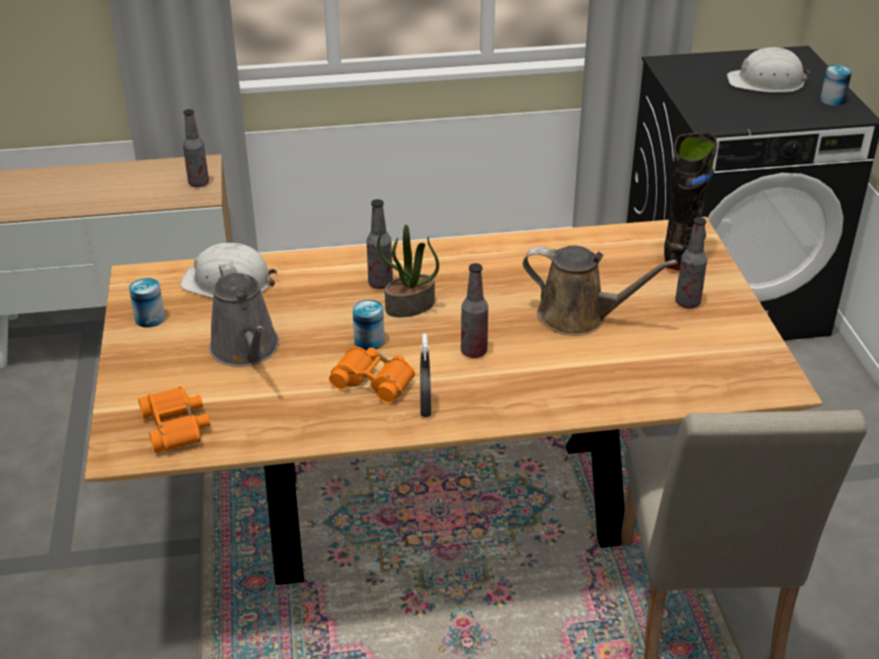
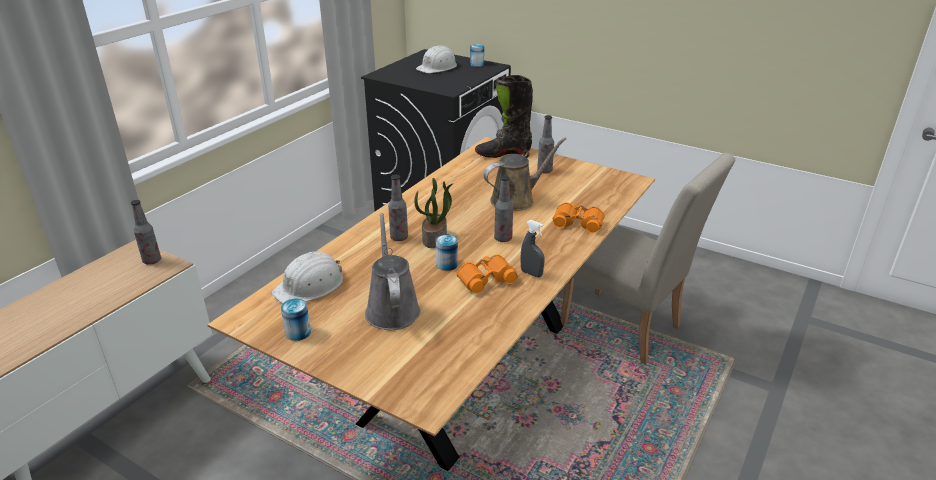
camera: 50 degrees left, 5 degrees down
(176, 426) = (431, 369): orange binoculars -> orange binoculars (578, 222)
(246, 350) = (392, 309): grey watering can -> grey watering can turned 120 degrees counterclockwise
(683, 250) = (503, 153): black boot -> black boot turned 75 degrees counterclockwise

